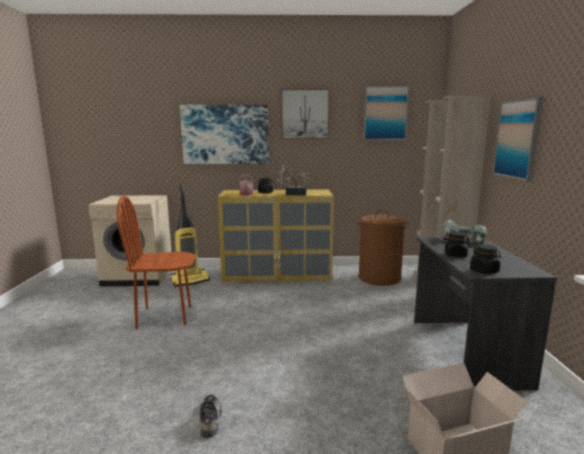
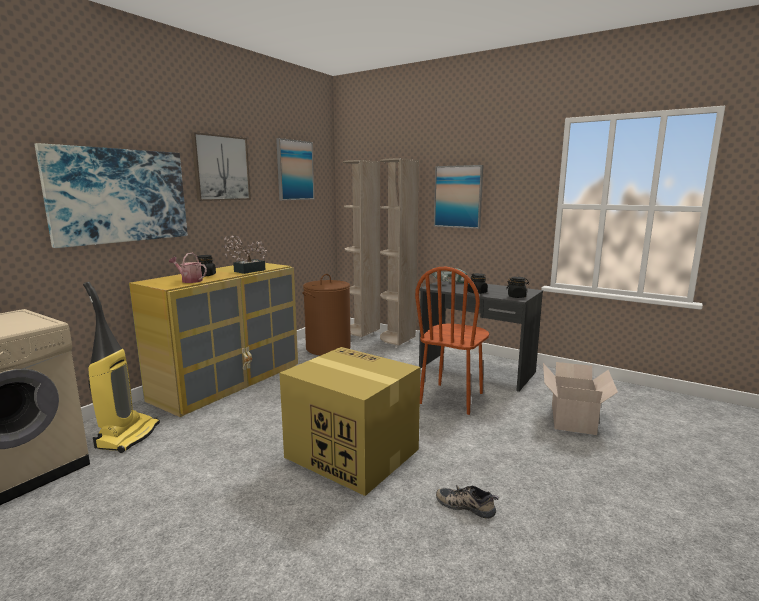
camera: 55 degrees left, 0 degrees up
(165, 317) = (206, 483): brown chair -> brown chair (452, 398)
(237, 345) = (350, 453): none -> cardboard box

